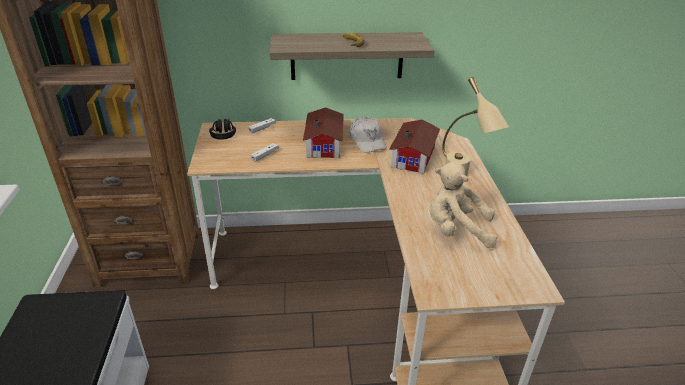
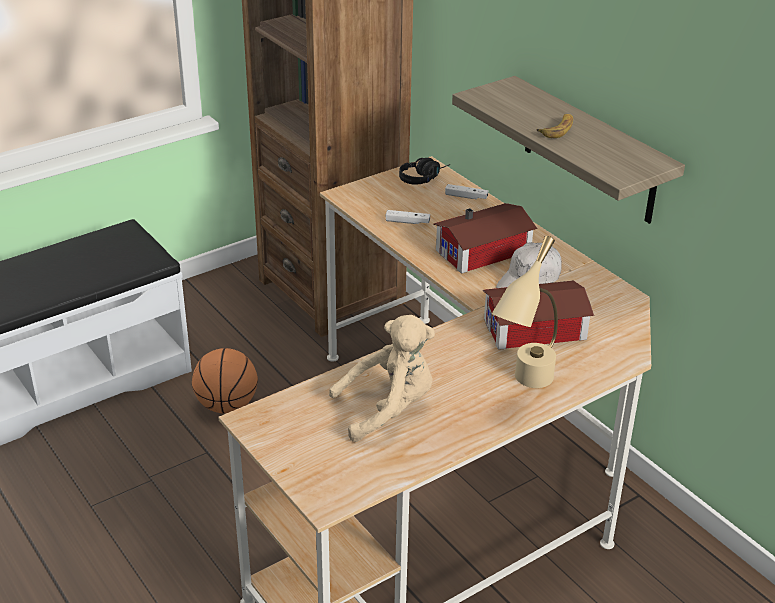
camera: 60 degrees right, 0 degrees up
(207, 360) = (227, 405): none -> basketball
(456, 230) = (388, 409): beige plush toy -> beige plush toy turned 90 degrees clockwise

